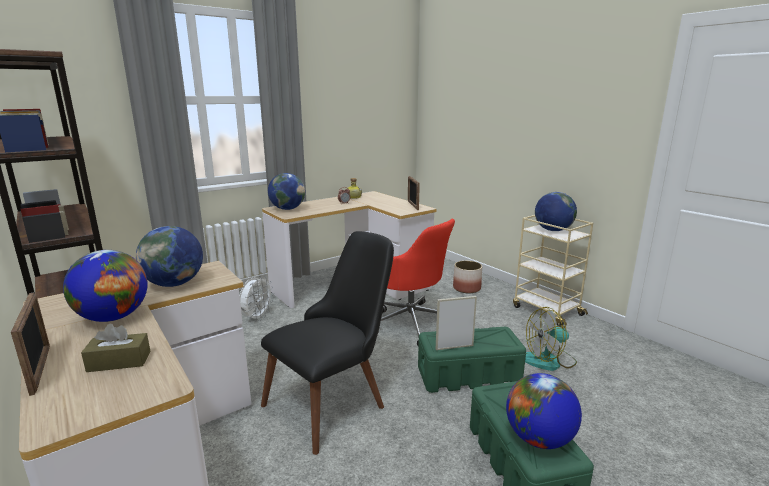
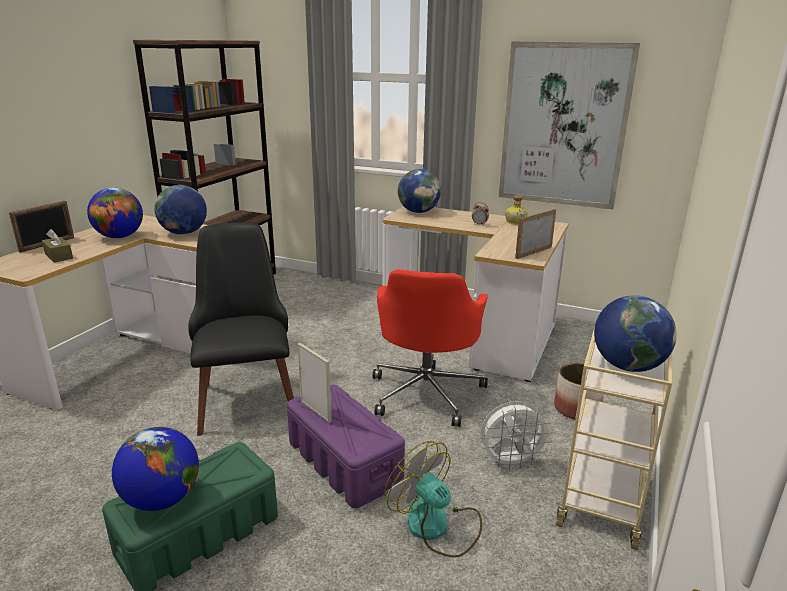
camera: 60 degrees right, 5 degrees up
(257, 318) = (348, 313): white fan -> white fan (511, 462)
(335, 399) = (246, 394): black chair -> black chair turned 120 degrees counterclockwise
(352, 127) = (563, 126): none -> picture
(468, 375) = (343, 462): green storage box -> purple storage box

